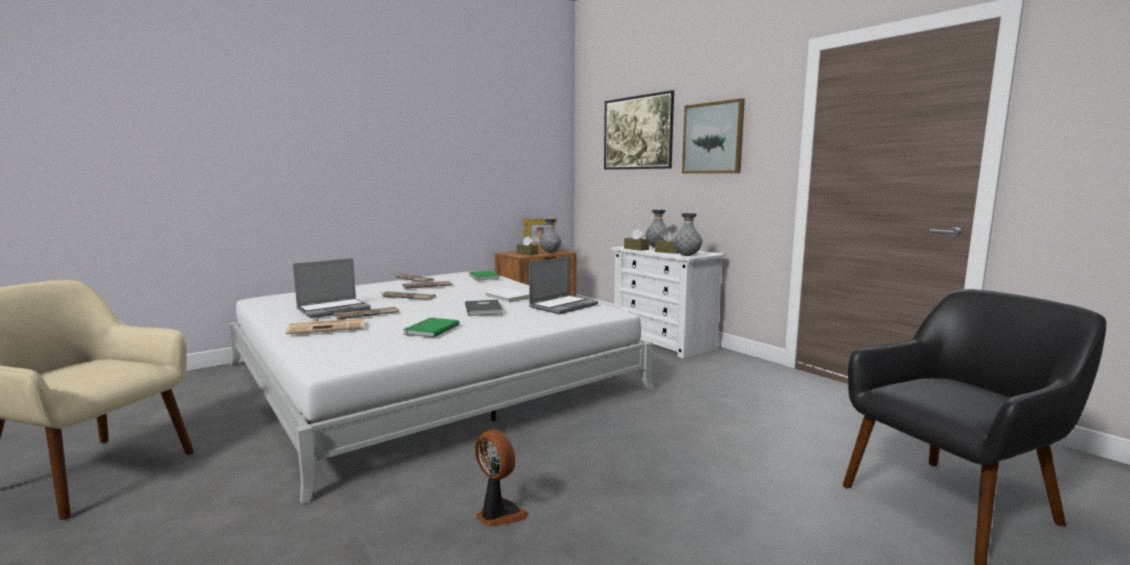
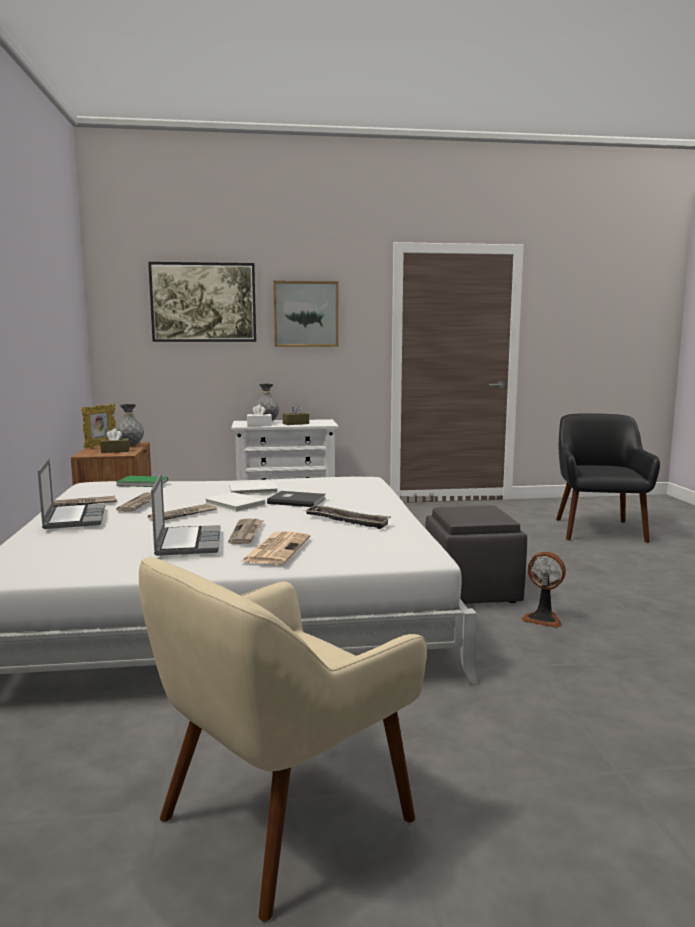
camera: 60 degrees left, 0 degrees up
(430, 329) = (346, 521): green book -> tray
(450, 300) = (234, 504): none -> white book
(498, 514) = (543, 619): fan -> fan turned 135 degrees counterclockwise
(548, 457) = (470, 591): none -> grey ottoman
(563, 306) = (324, 484): laptop -> laptop (74, 518)
(636, 249) = (259, 425): brown tissue box -> white tissue box
(687, 255) = (325, 424): grey vase -> none

